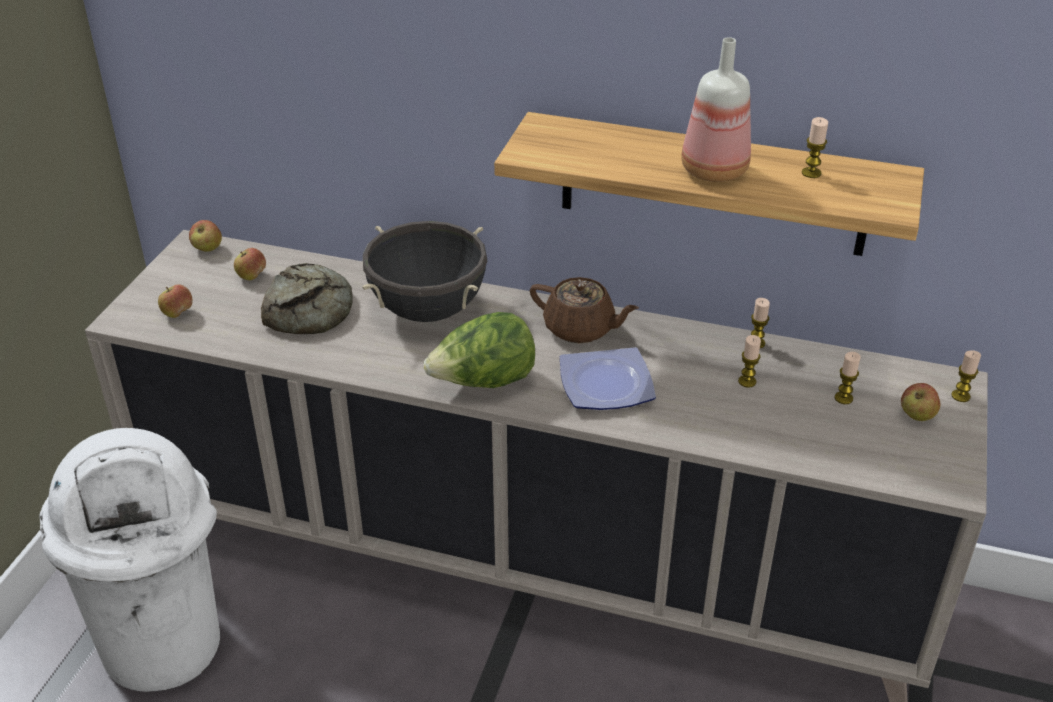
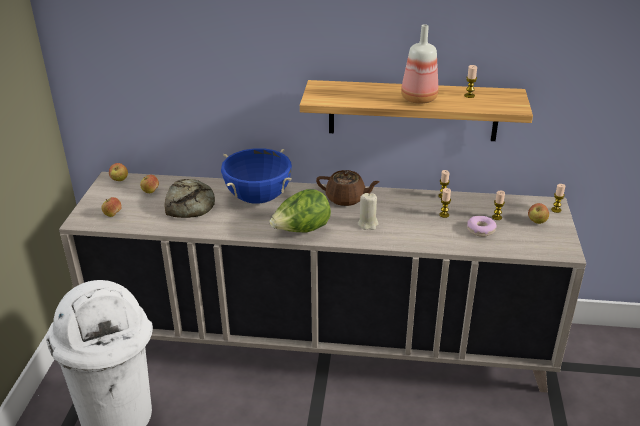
camera: 10 degrees left, 5 degrees down
(427, 310) = (258, 198): black cooking pot -> blue cooking pot
(604, 383) = (368, 224): plate -> beige candle
(806, 420) = (481, 230): none -> donut

